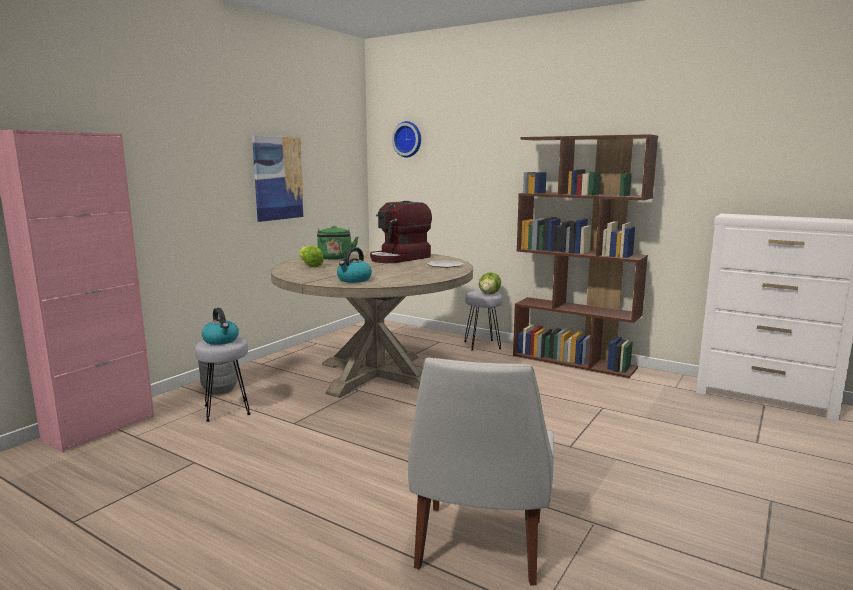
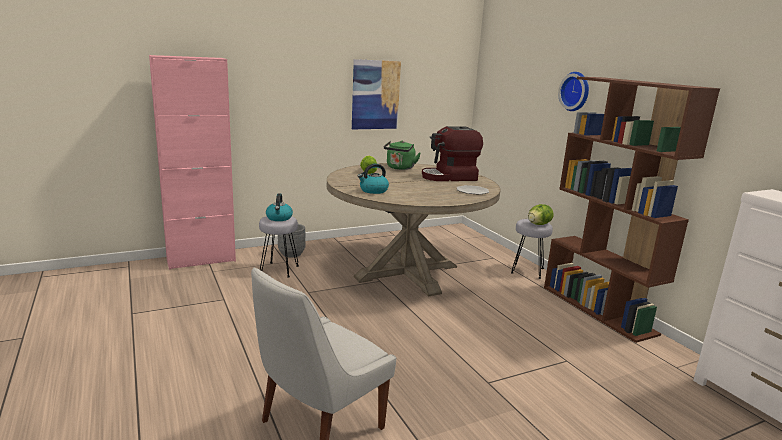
camera: 30 degrees right, 5 degrees up
(408, 139) = (505, 67): wall clock -> wall clock (576, 91)

